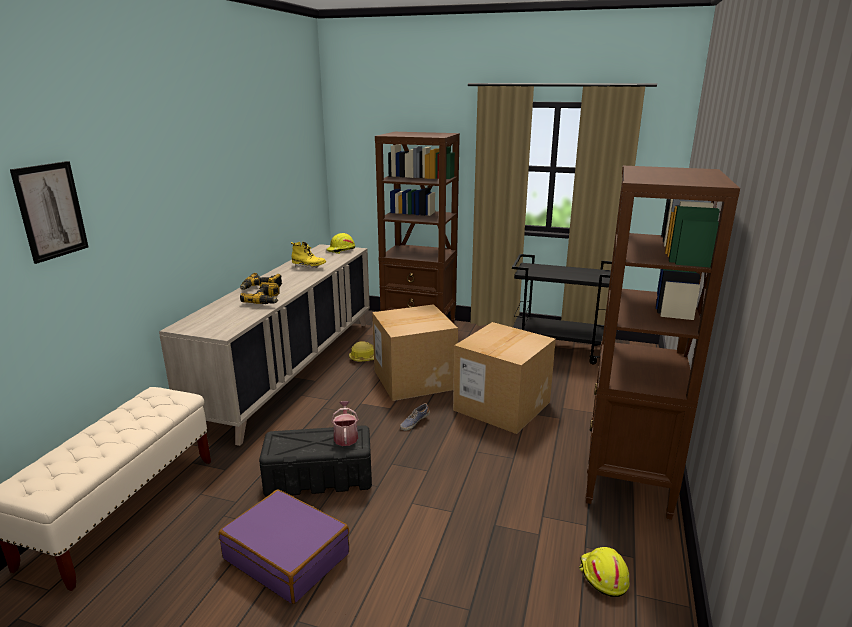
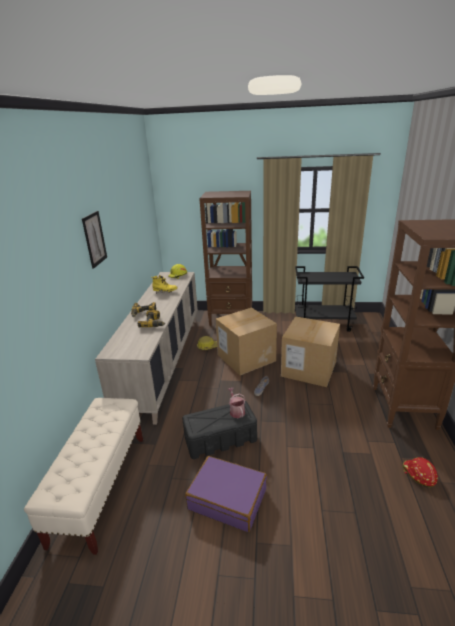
camera: 10 degrees left, 5 degrees up
(51, 211) = (31, 294): picture -> picture (94, 239)
(602, 576) = (418, 474): yellow hard hat -> red hard hat

